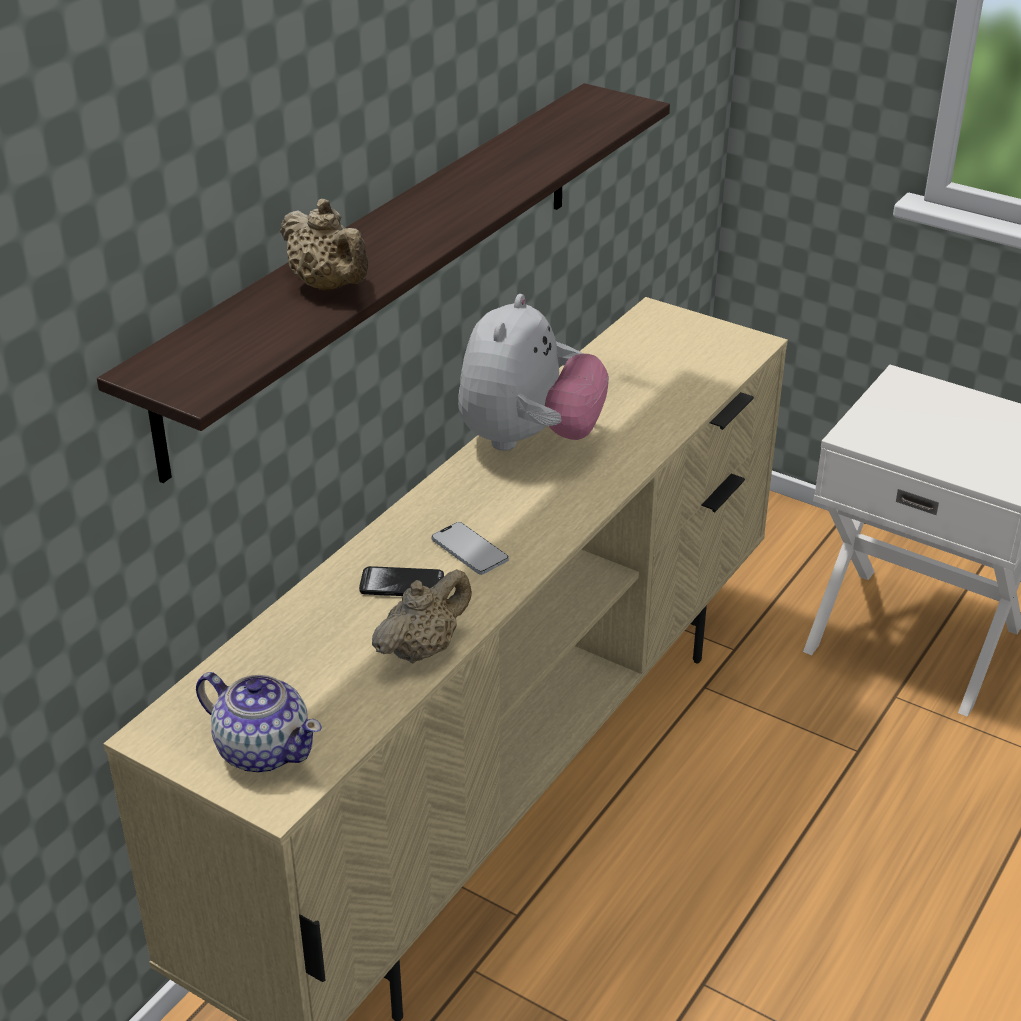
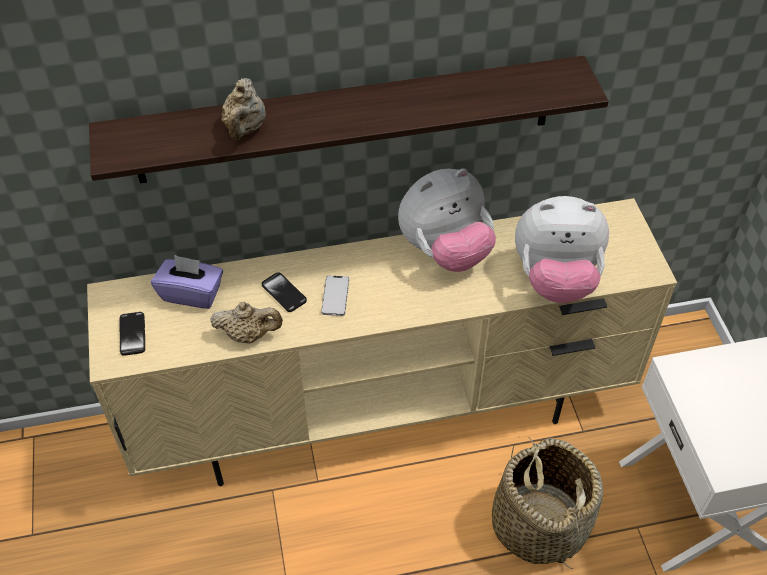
camera: 45 degrees right, 15 degrees up
(263, 749) = (132, 334): teapot -> phone
(280, 657) = (192, 293): none -> purple tissue box
(677, 399) = (555, 279): none -> plush toy
(806, 765) = (539, 523): none -> basket

